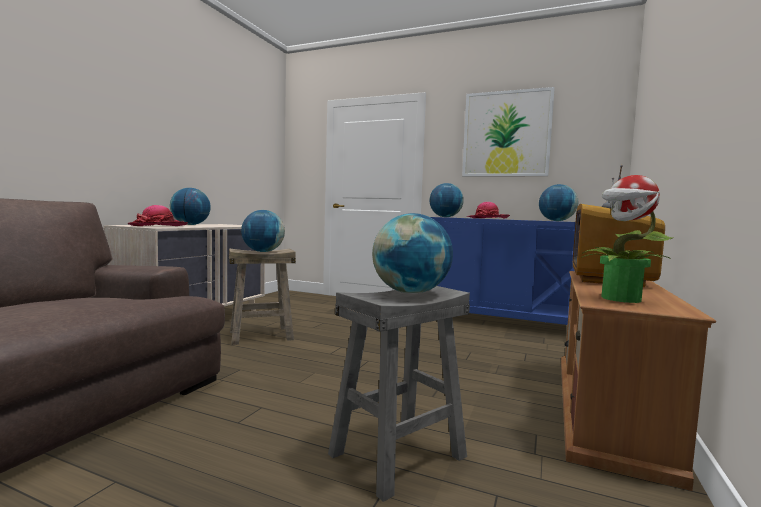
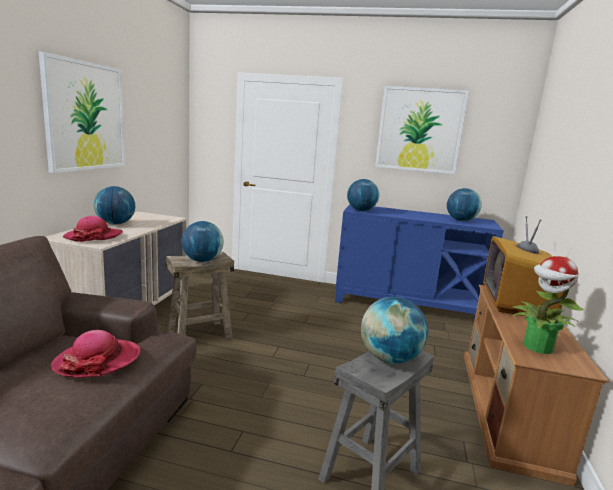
camera: 10 degrees left, 10 degrees up
(168, 122) = (85, 116): none -> picture
(487, 218) = (399, 212): hat -> hat (98, 361)

